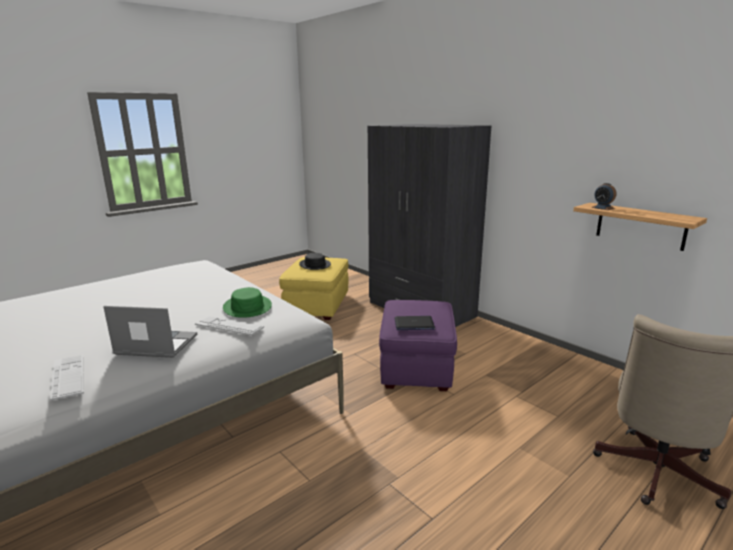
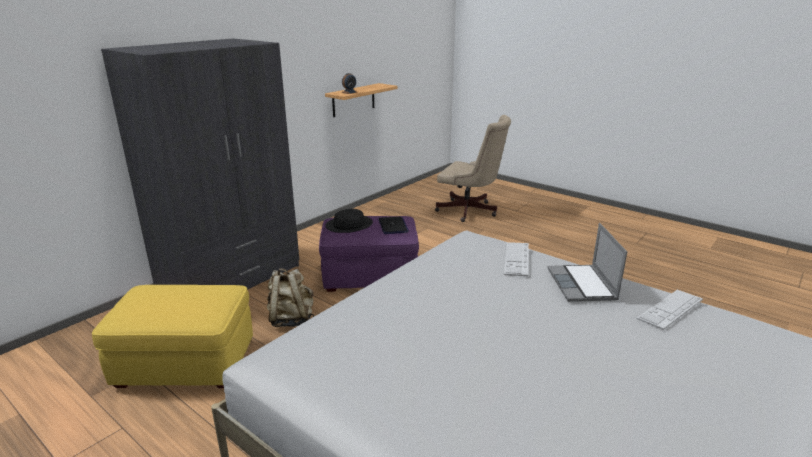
camera: 100 degrees left, 5 degrees up
(247, 307) = (466, 260): green hat -> none
(315, 265) = (177, 301): black hat -> black hat (349, 225)
(352, 332) = (291, 319): none -> beige backpack

